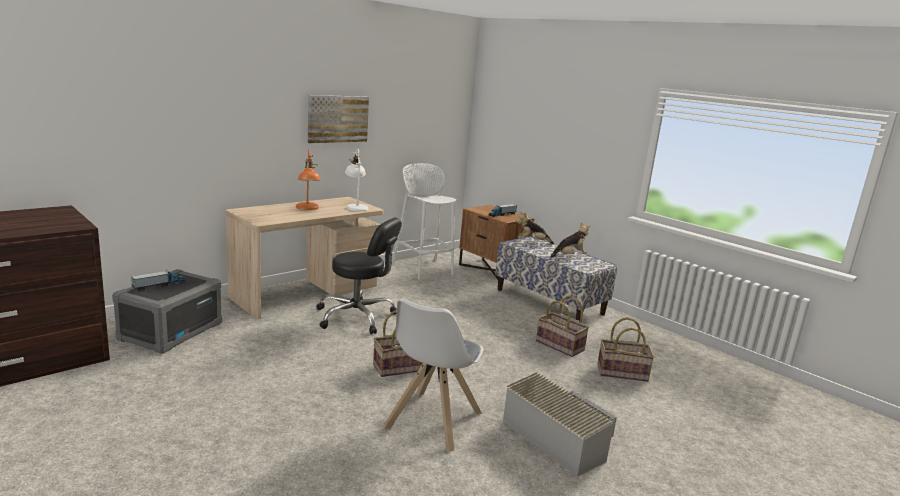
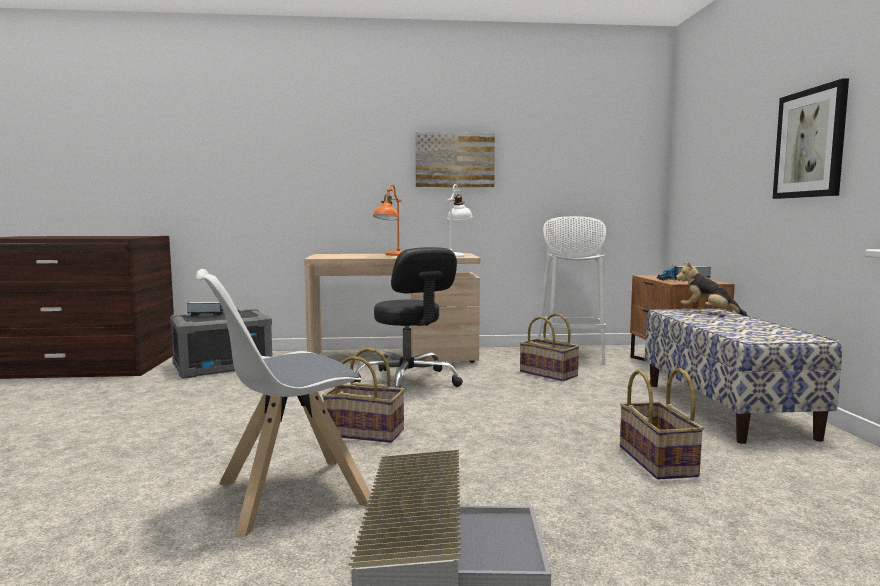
camera: 40 degrees right, 10 degrees down
(569, 256) = (751, 327): plush toy -> none
(594, 147) = (810, 143): none -> picture
(622, 372) = (741, 526): basket -> basket (549, 374)

